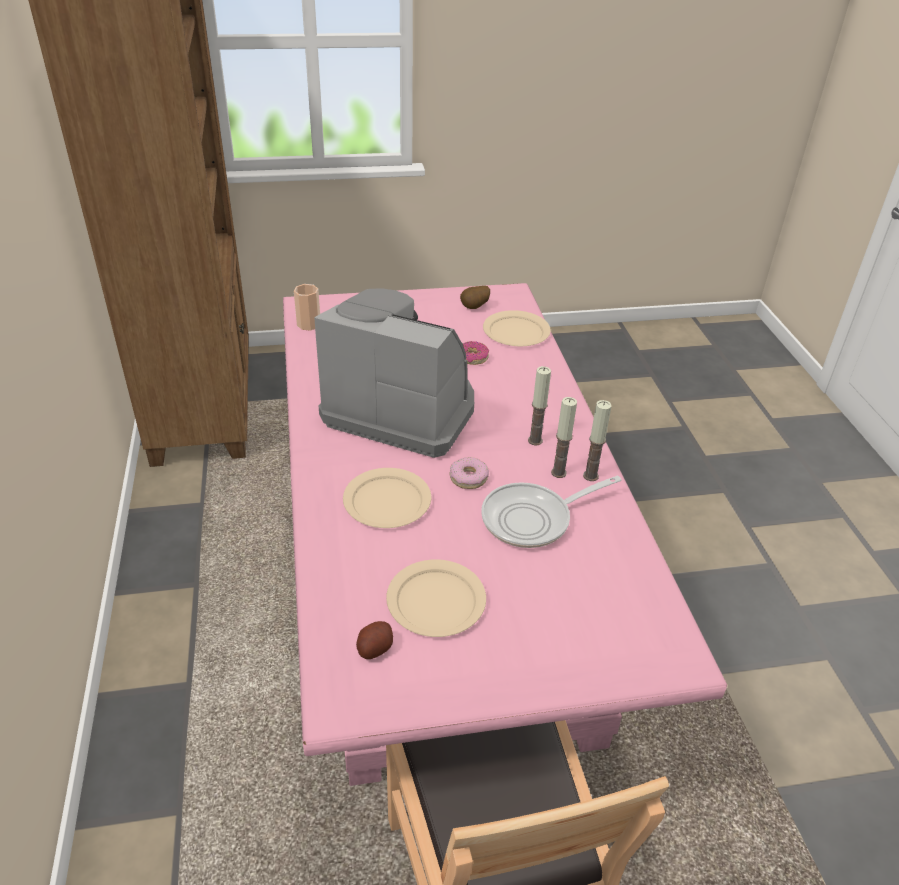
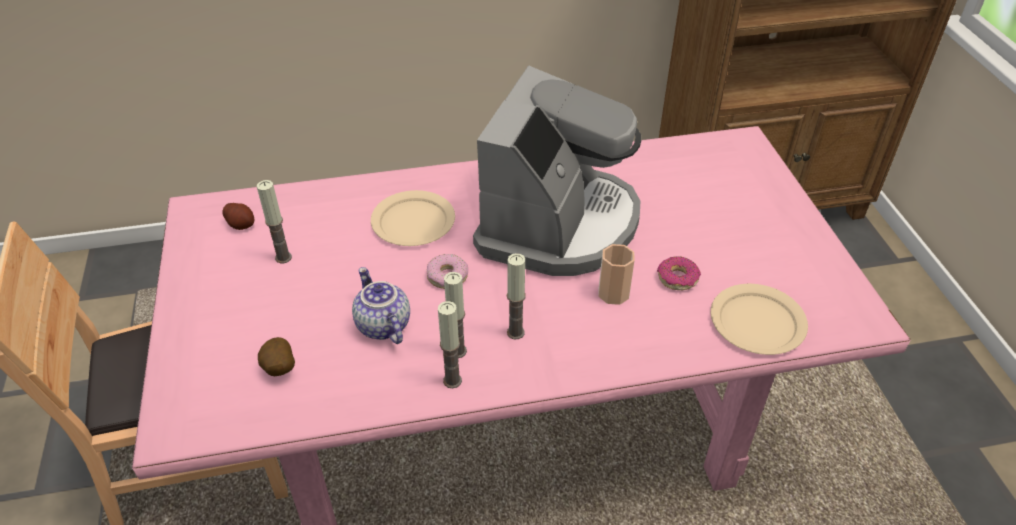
camera: 90 degrees right, 5 degrees up
(308, 324) = (705, 148): cup -> cup (613, 293)
(437, 601) = (283, 257): beige plate -> candle
(475, 308) = (804, 281): potato -> potato (279, 370)
(533, 519) = (382, 325): frying pan -> teapot

